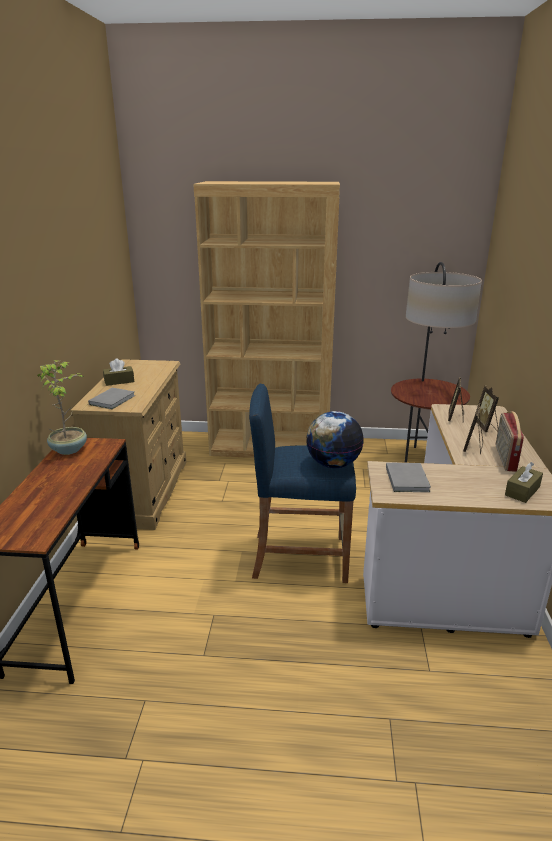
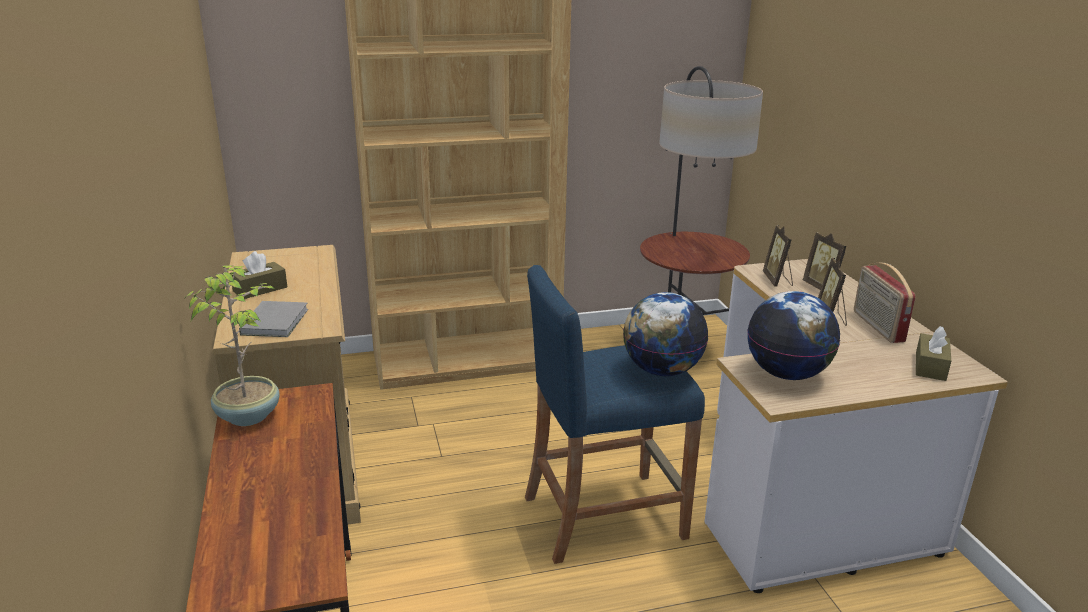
camera: 20 degrees left, 0 degrees up
(407, 478) = (787, 374): grey book -> globe

